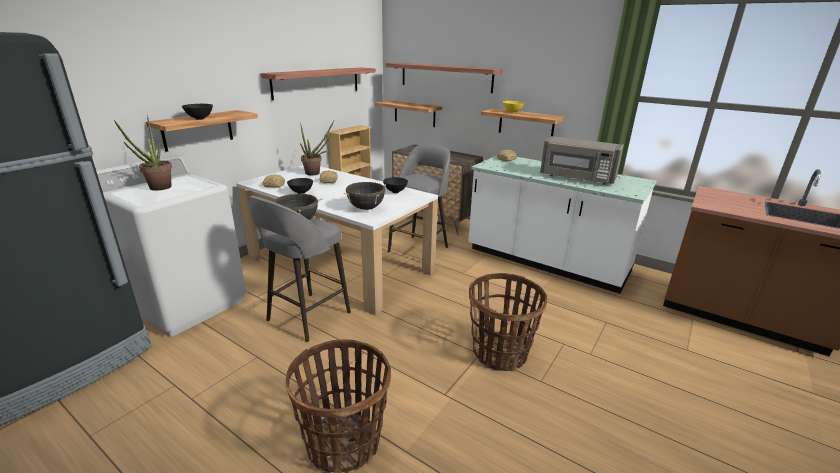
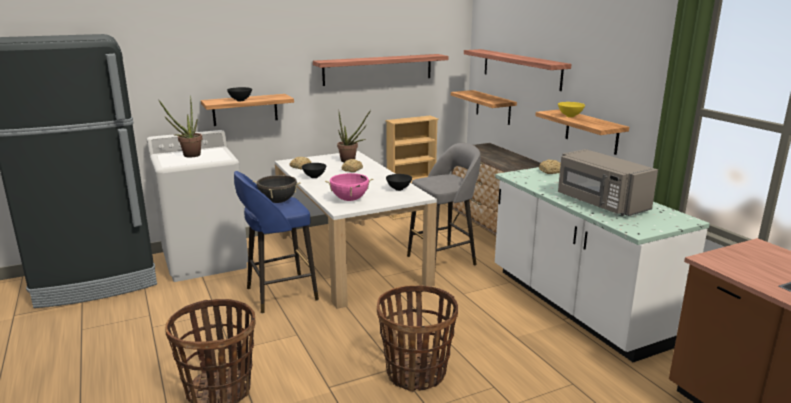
camera: 30 degrees right, 5 degrees down
(306, 317) = (279, 294): grey stool -> blue stool
(366, 208) = (349, 199): black cooking pot -> pink cooking pot

